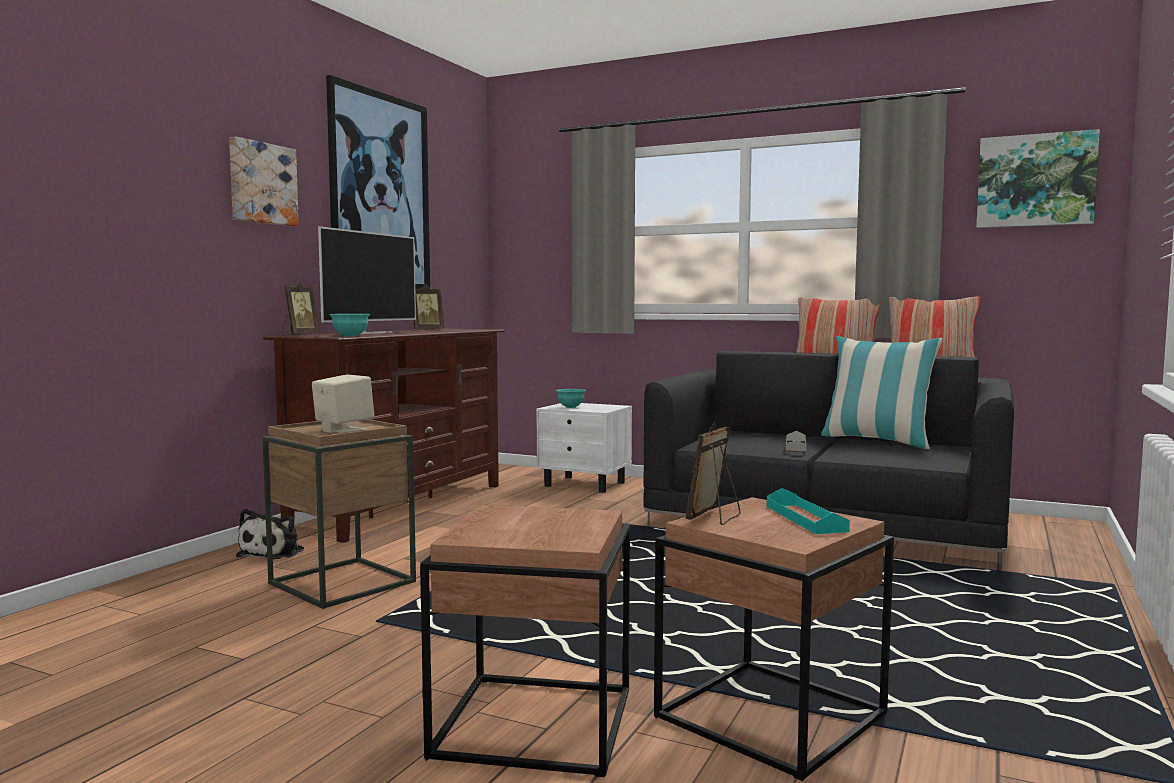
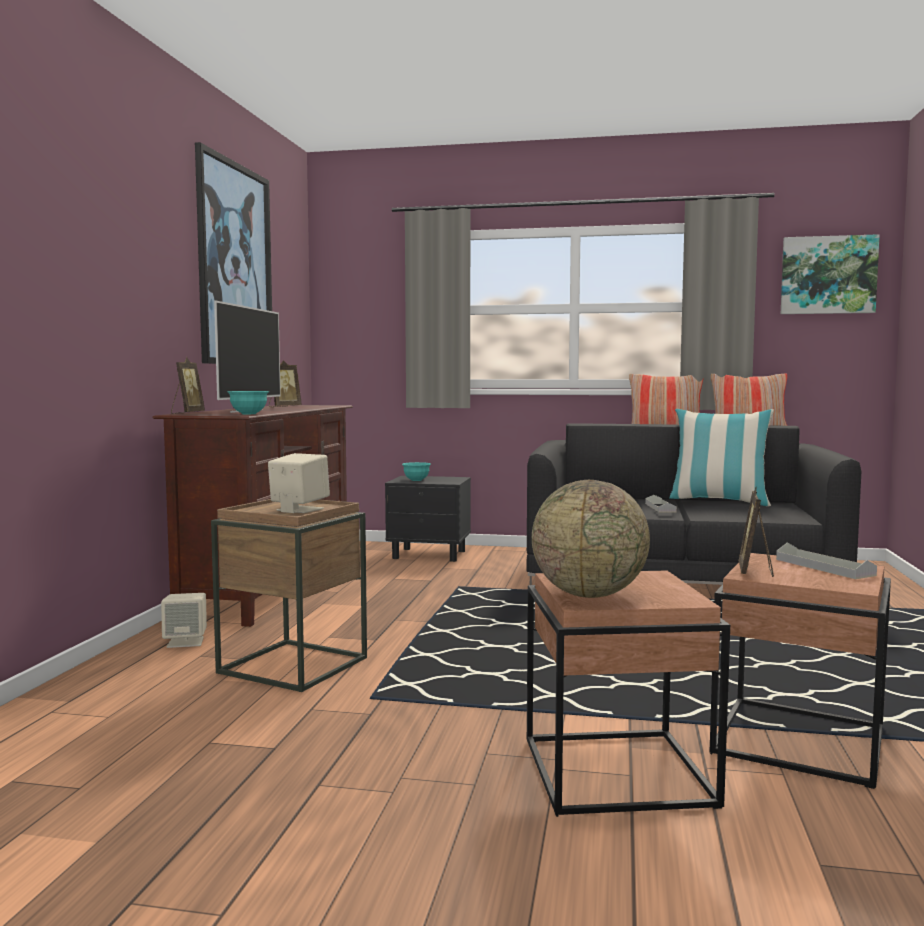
camera: 15 degrees left, 0 degrees up
(261, 183) = (148, 253): picture -> none
(274, 552) = (186, 642): plush toy -> beige speaker
(487, 530) = (589, 595): none -> globe
(585, 484) = (430, 555): white nightstand -> black nightstand
(805, 518) = (824, 567): turquoise tray -> grey tray

